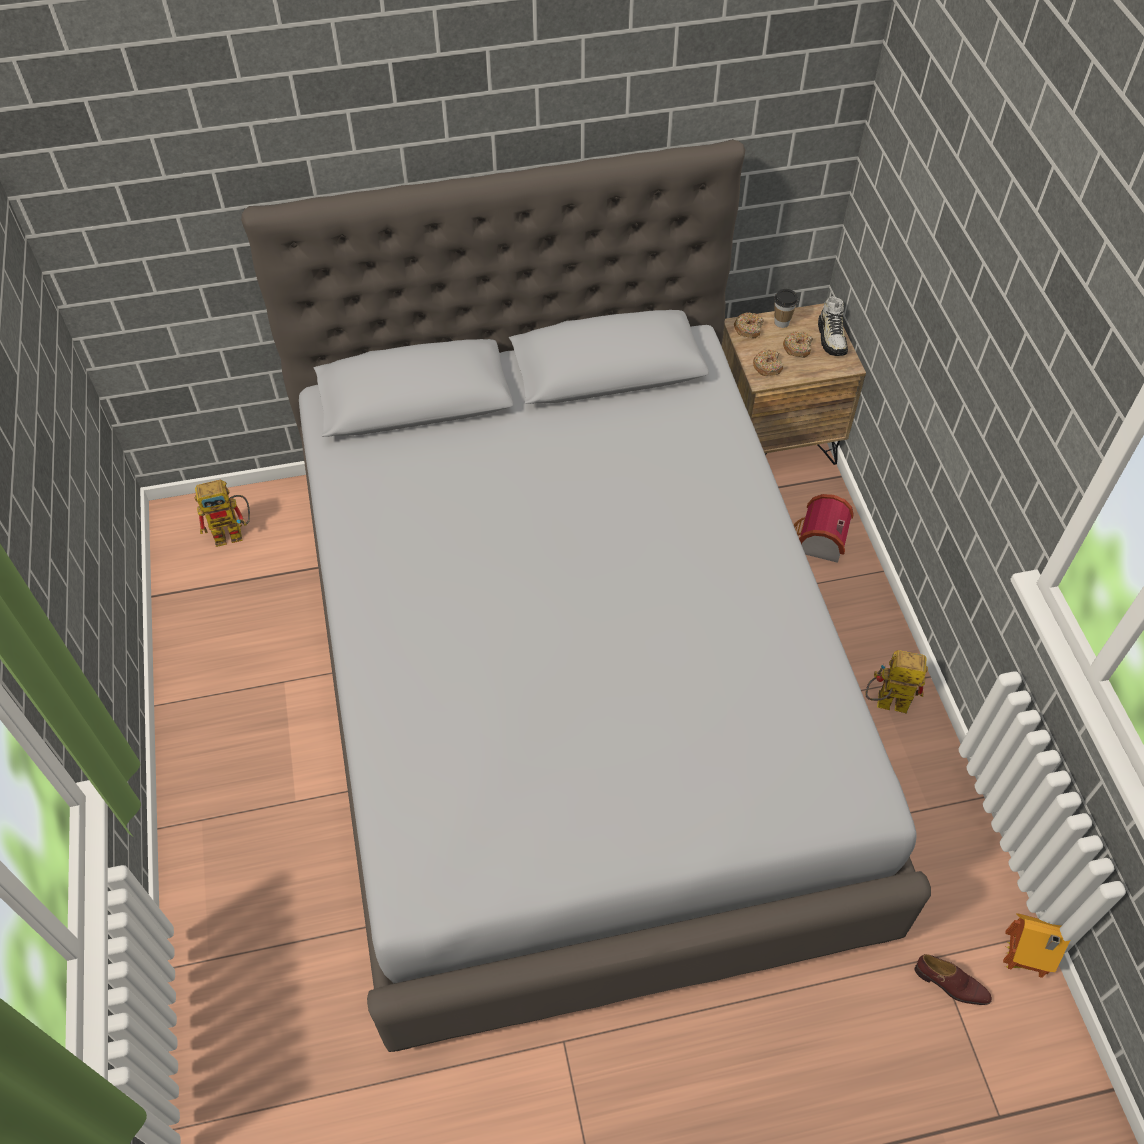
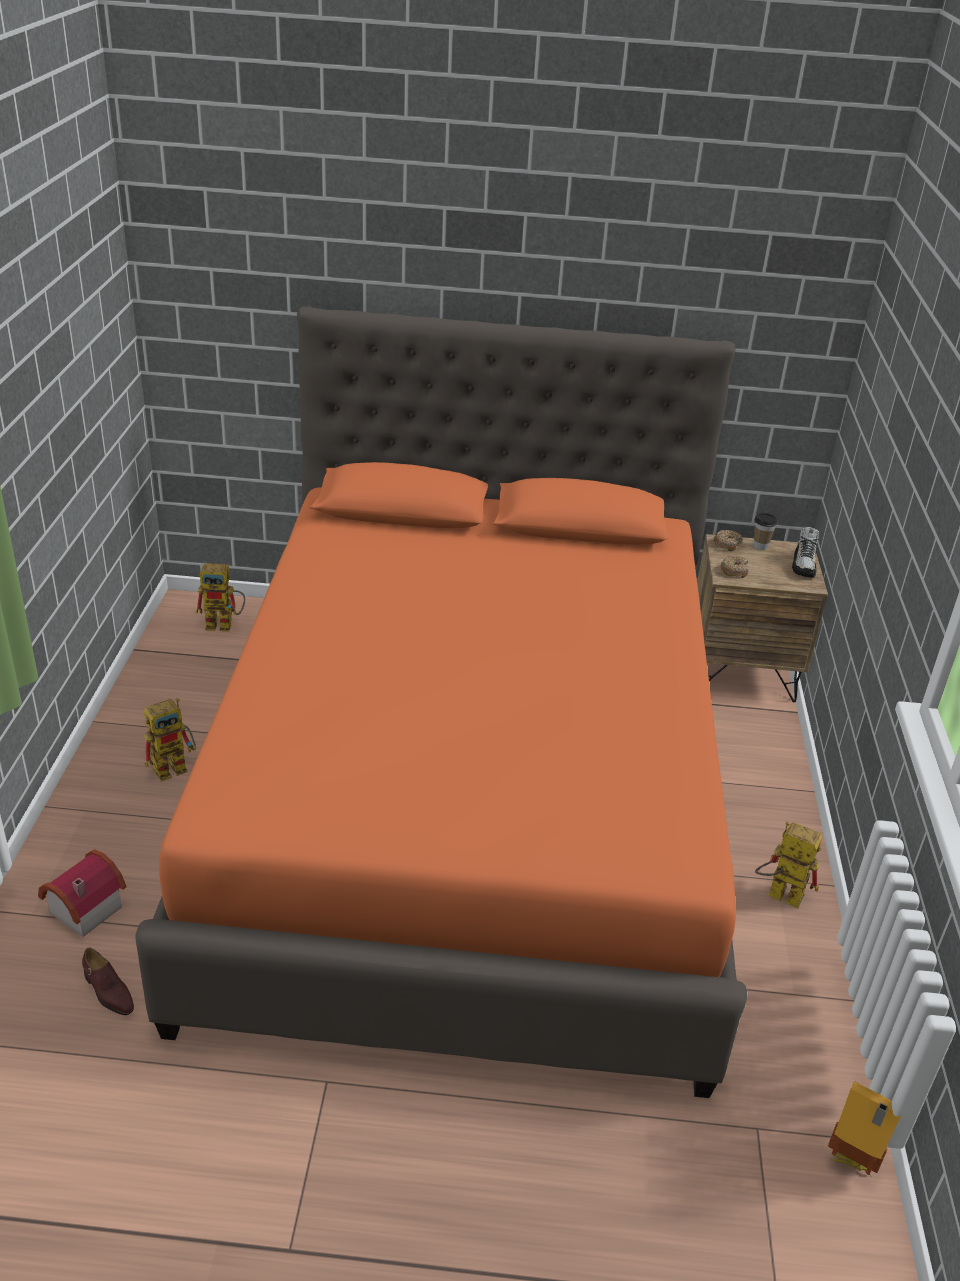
camera: 15 degrees right, 20 degrees down
(267, 735) = (176, 766): none -> toy robot
(572, 682) = (470, 799): grey bed -> orange bed
(797, 348) = (768, 565): donut -> none
(817, 542) = (755, 754): toy house -> toy house (81, 909)
(951, 984) = (764, 1159): brown shoe -> brown shoe (108, 992)

